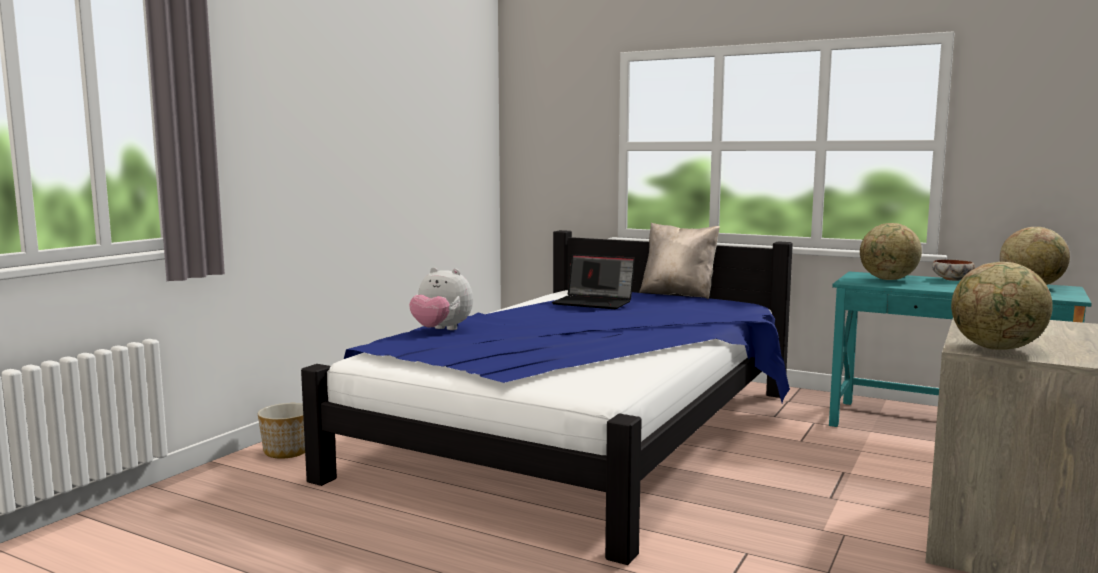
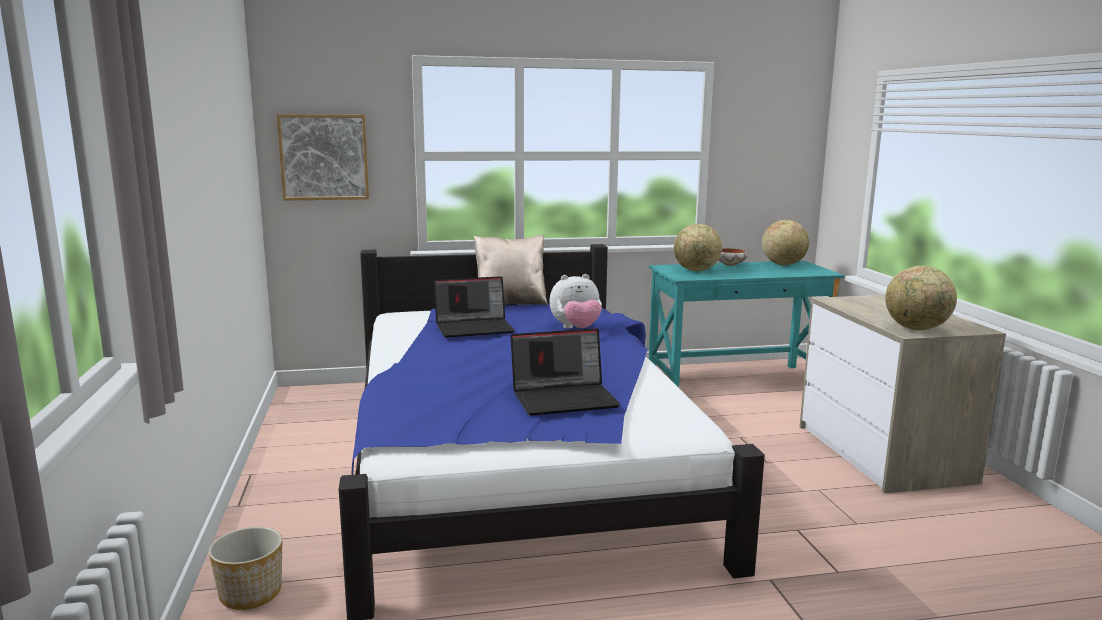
camera: 40 degrees left, 5 degrees up
(441, 330) = (409, 395): plush toy -> plush toy (576, 329)
(534, 350) = (565, 398): none -> laptop
(546, 147) = (324, 157): none -> picture

